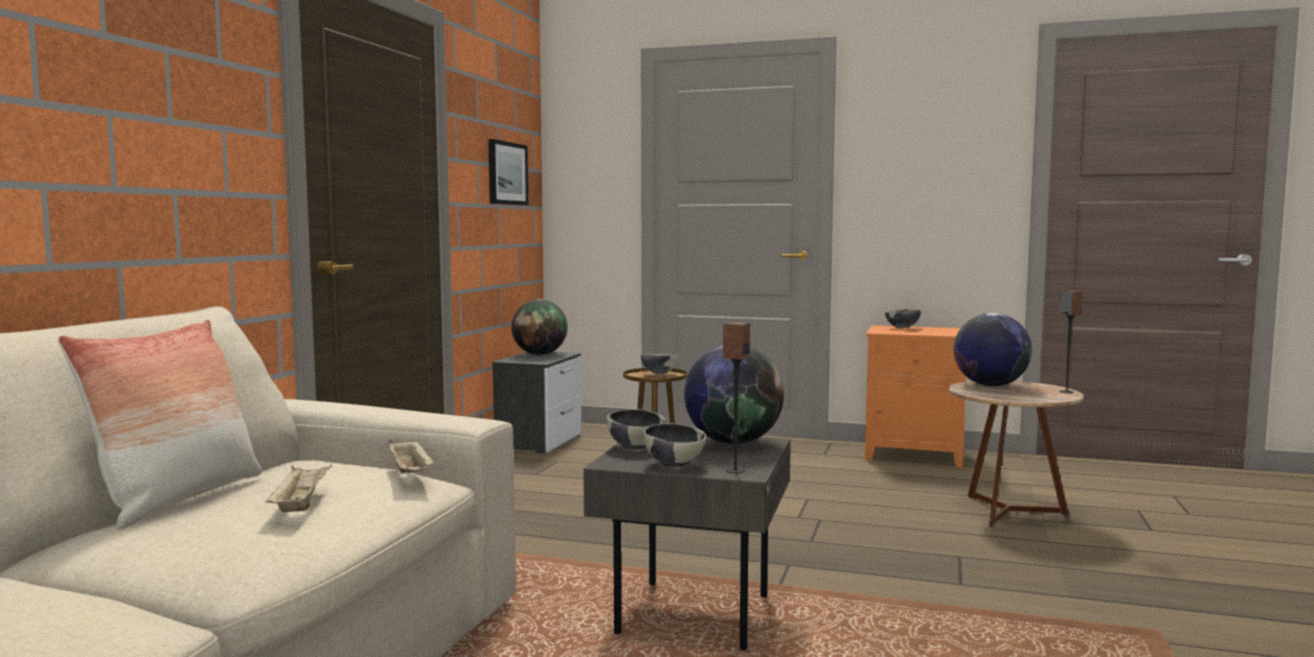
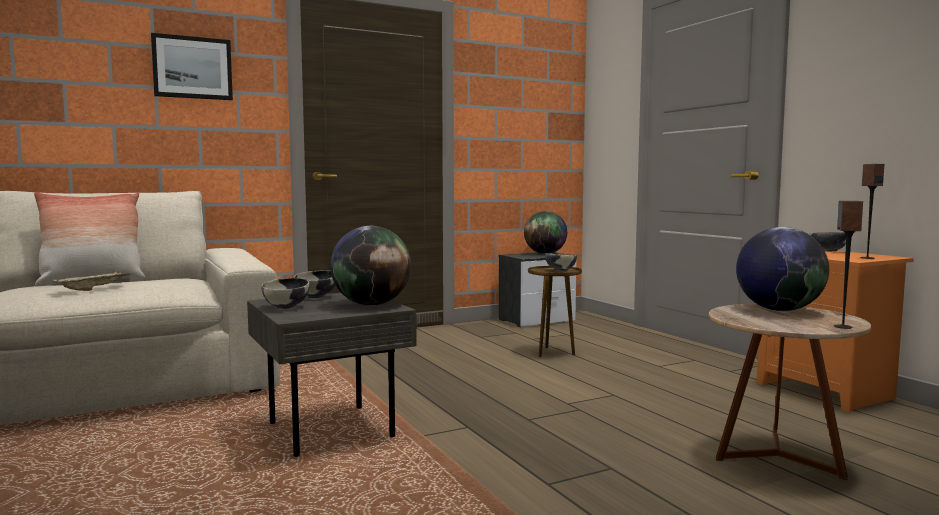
camera: 45 degrees right, 0 degrees up
(411, 473) = (180, 288): beige tray -> none
(506, 173) = (531, 115): picture -> picture (192, 68)
(734, 470) = (293, 315): speaker -> speaker (867, 258)

